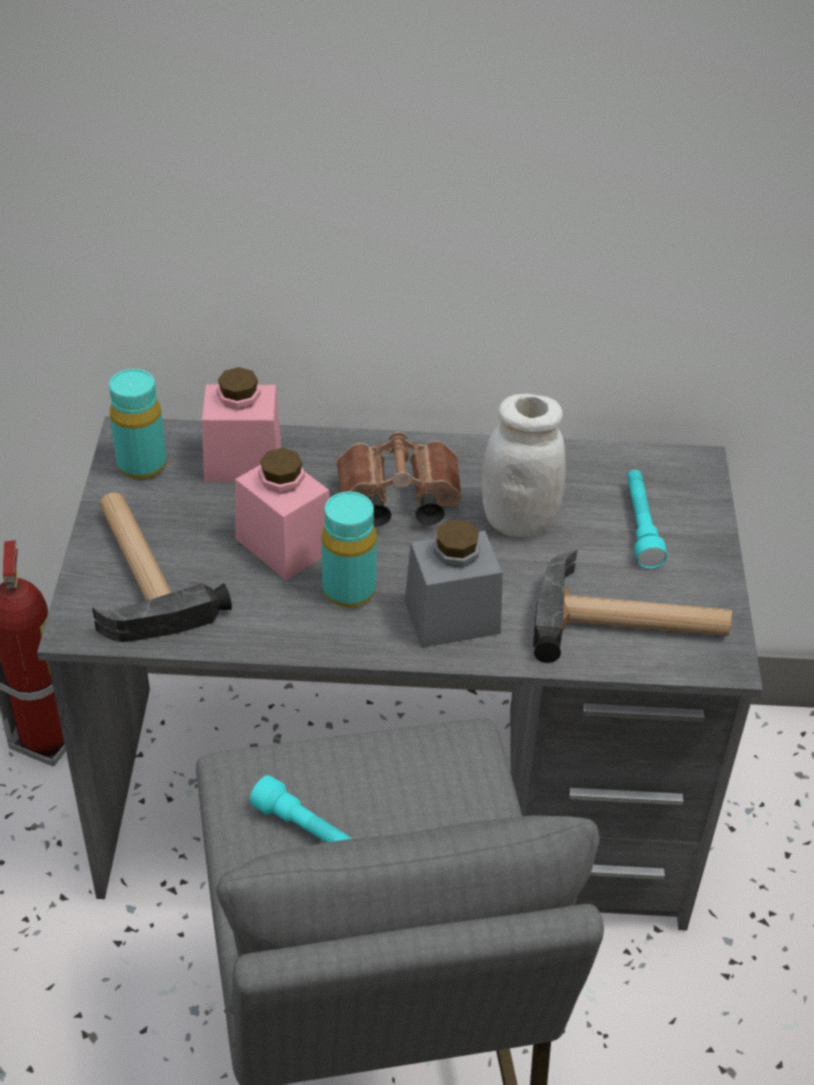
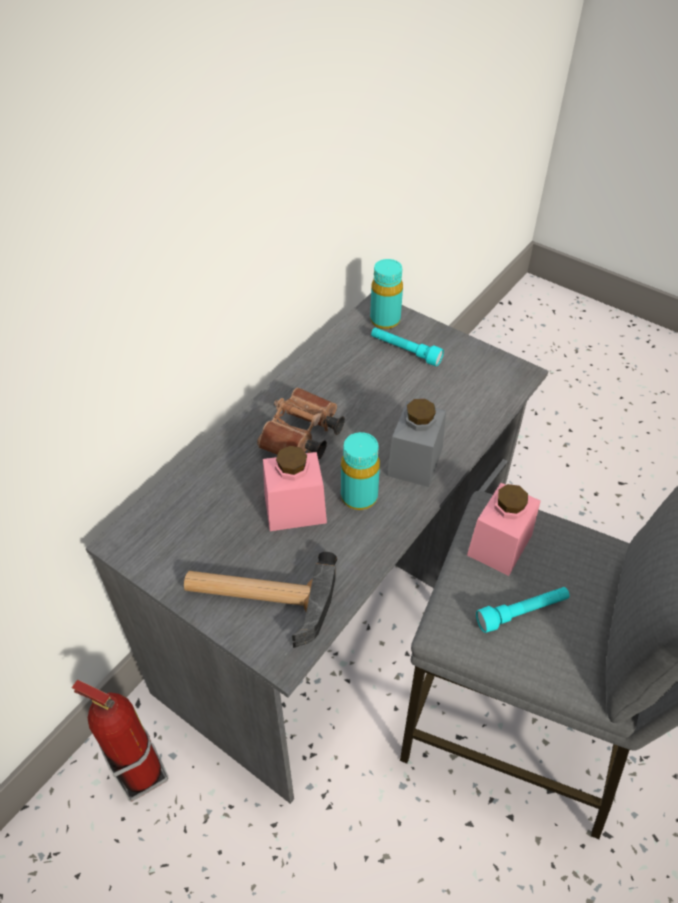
camera: 55 degrees left, 5 degrees up
(142, 465) = (156, 549): turquoise bottle -> turquoise bottle (385, 320)
(243, 462) = (202, 494): pink jar -> pink jar (499, 545)
(518, 521) = (362, 395): white jar -> none
(630, 622) = (471, 392): hammer -> none

